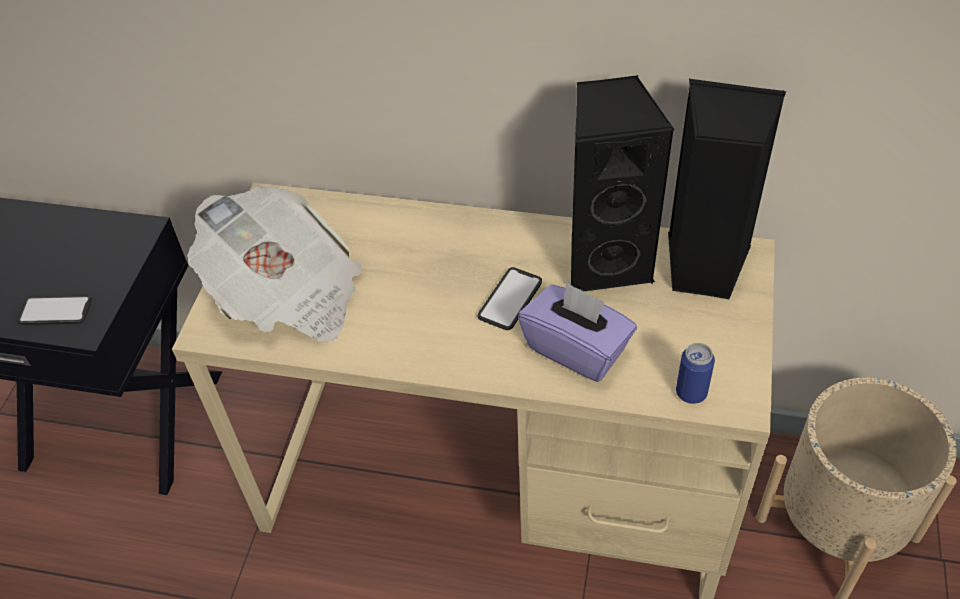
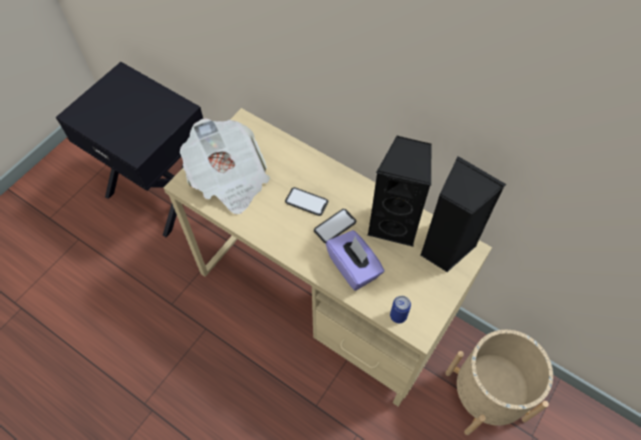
camera: 20 degrees right, 10 degrees up
(55, 311) = (127, 139): phone -> phone (306, 202)

